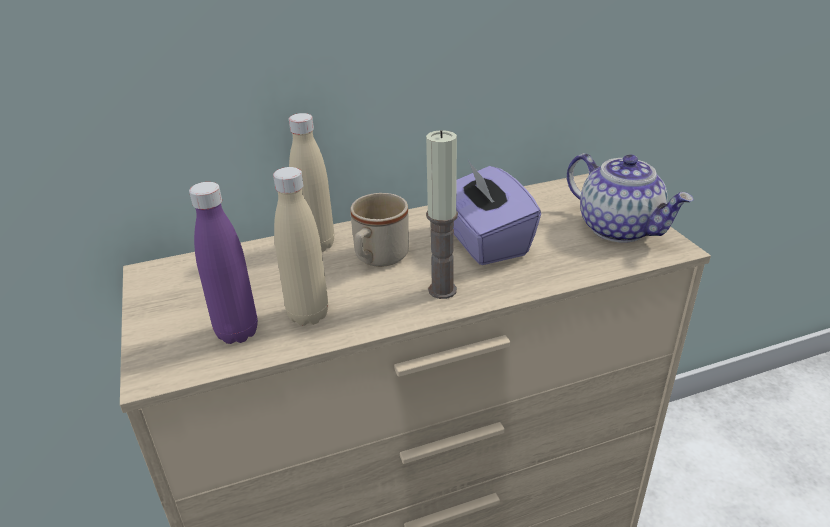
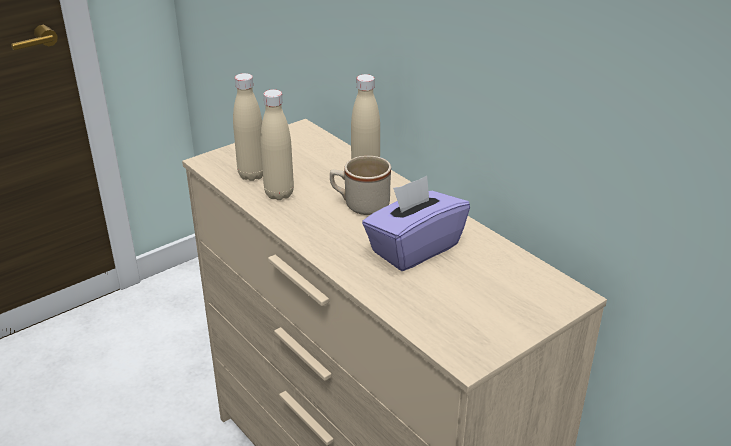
camera: 70 degrees right, 0 degrees up
(237, 332) = (252, 175): purple bottle -> beige bottle
(442, 290) = (332, 240): candle -> none
(620, 228) = (484, 323): teapot -> none

